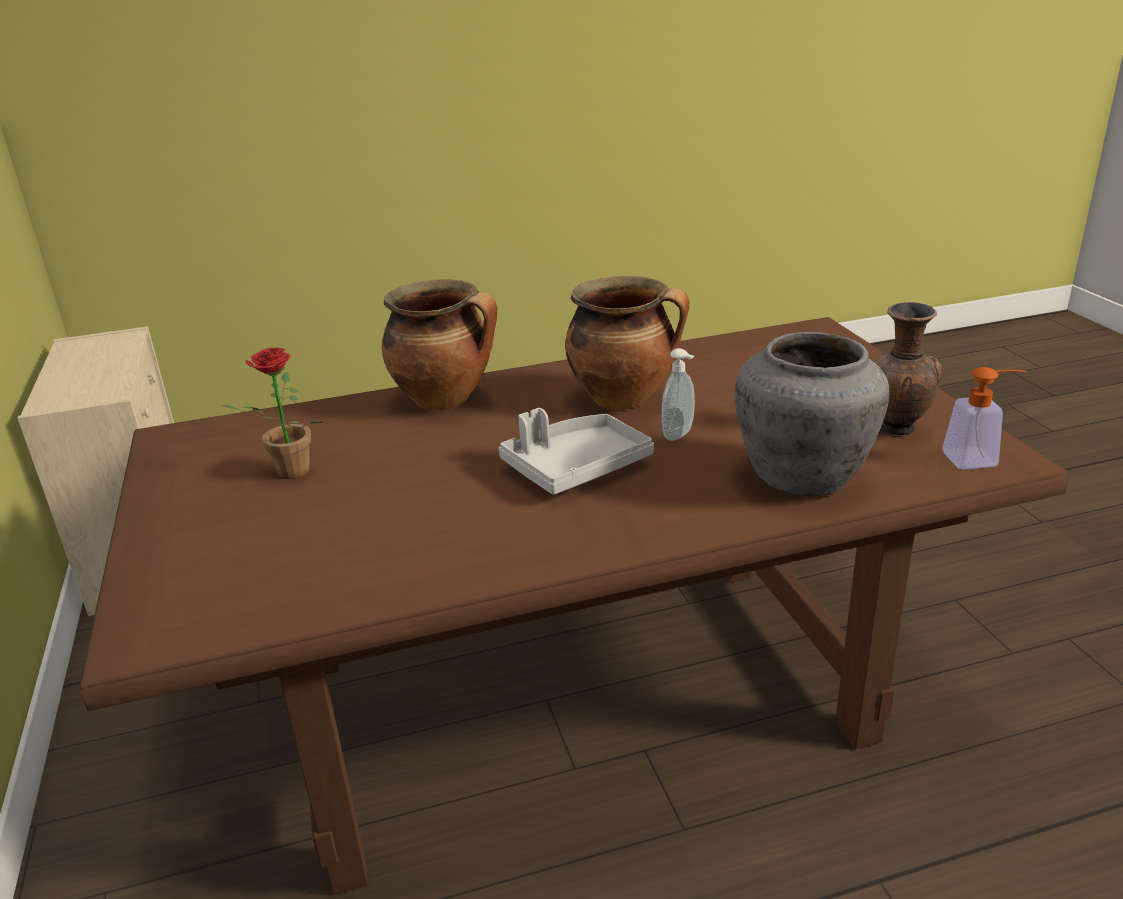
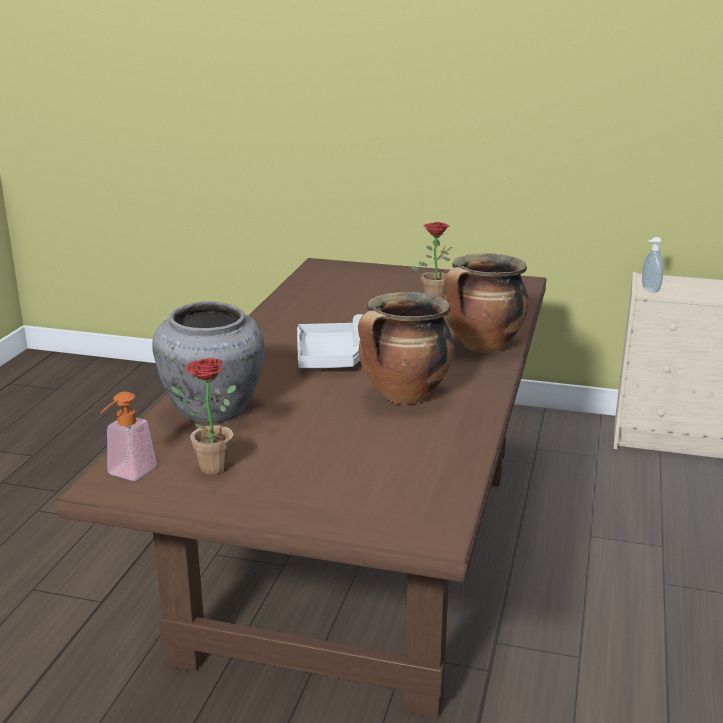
camera: 120 degrees right, 5 degrees down
(680, 435) = (322, 395): soap dispenser -> soap dispenser (649, 290)
(896, 430) = (207, 467): brown vase -> potted plant

